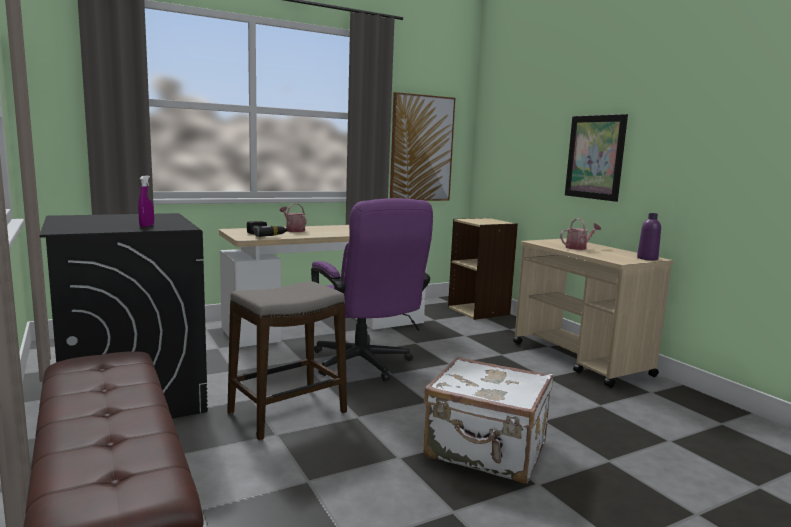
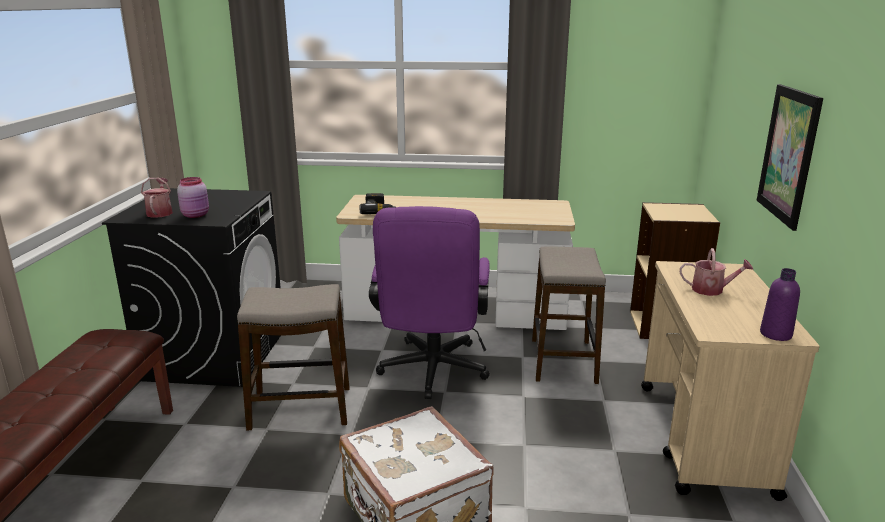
camera: 35 degrees right, 10 degrees up
(147, 226) = (196, 215): purple spray bottle -> pink jar
(293, 230) = (420, 204): watering can -> watering can (160, 212)
(421, 148) = (620, 103): picture -> none
(446, 340) = (563, 361): none -> stool

